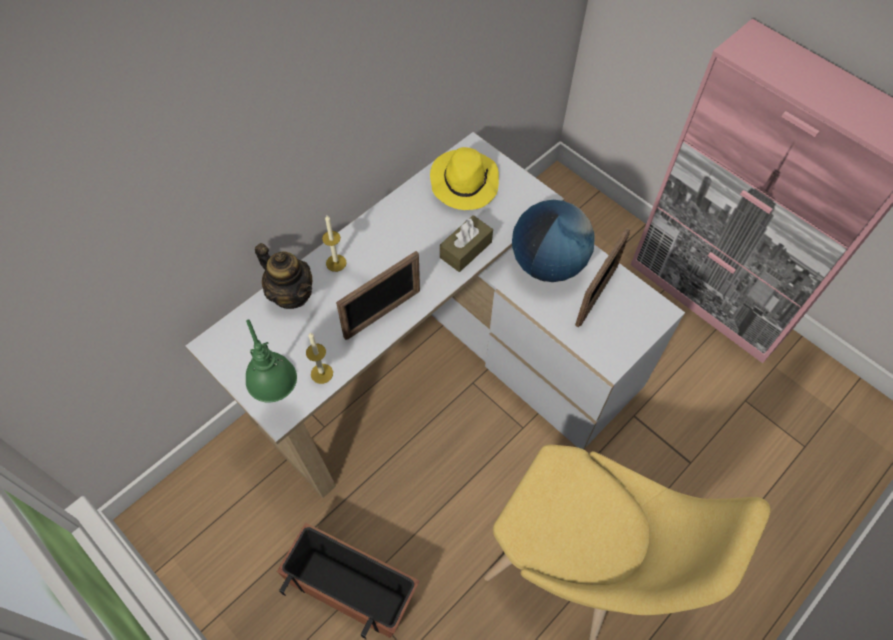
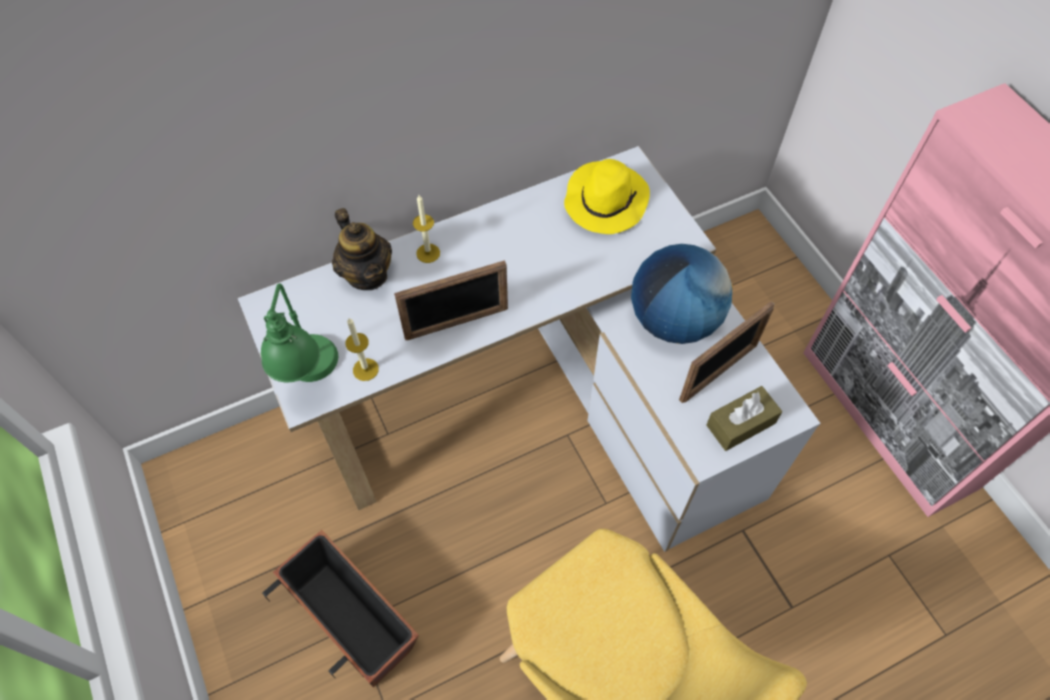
camera: 20 degrees right, 0 degrees up
(465, 250) = (577, 277): brown tissue box -> brown tissue box (740, 424)

